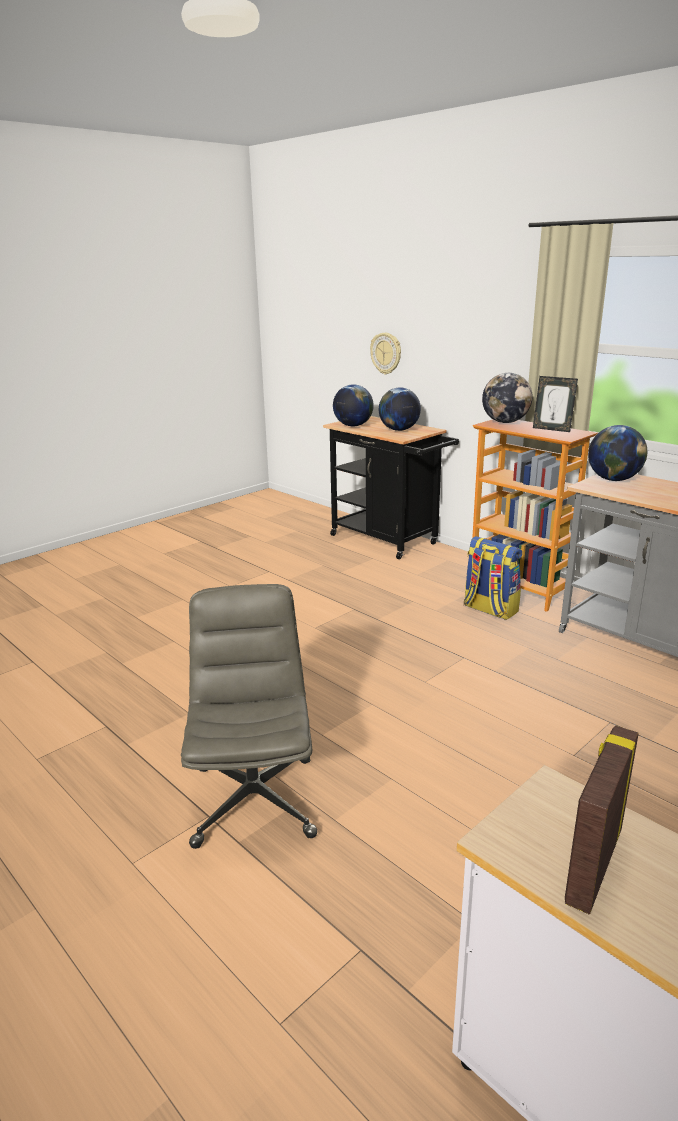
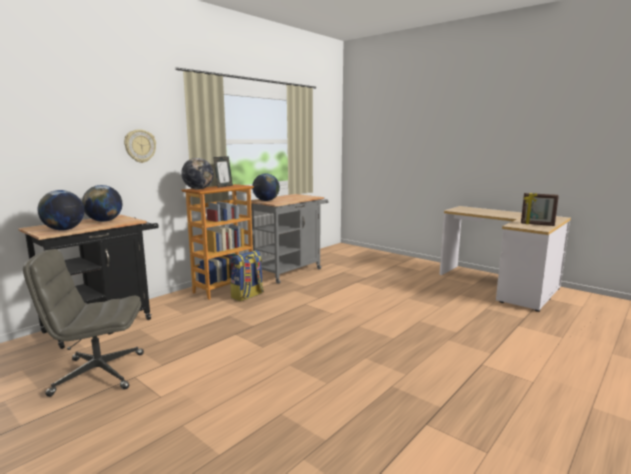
camera: 95 degrees left, 10 degrees down
(254, 799) = (459, 352): grey office chair -> grey office chair (97, 374)
(386, 353) = (36, 163): wall clock -> wall clock (140, 146)

